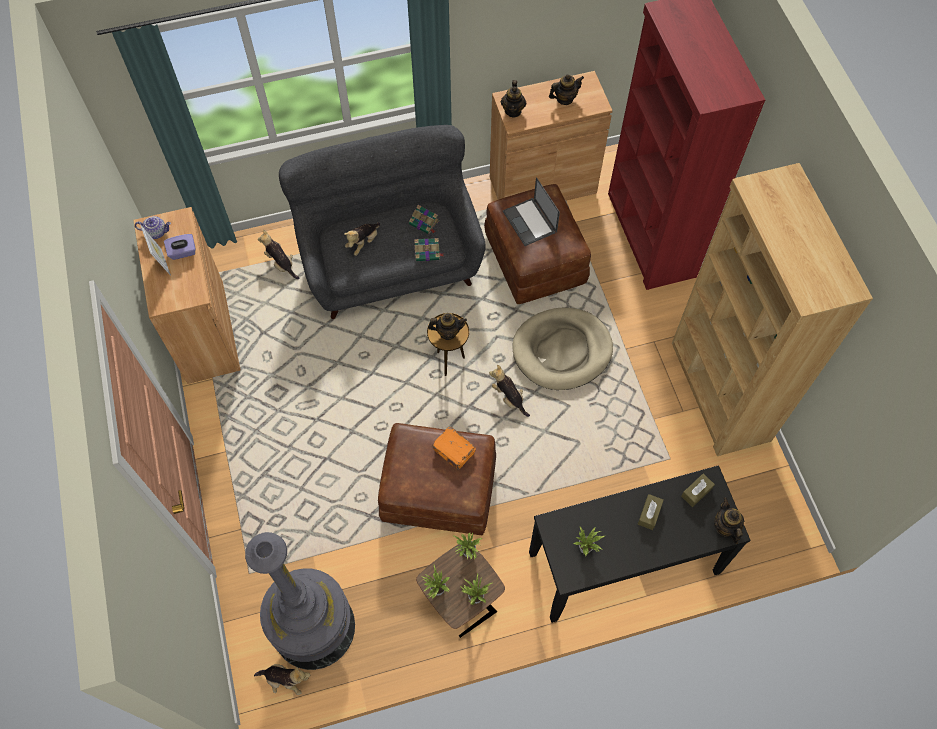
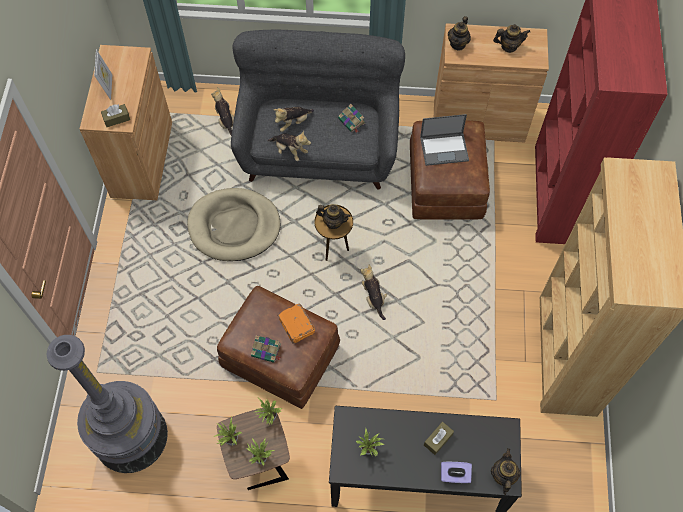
camera: 20 degrees right, 0 degrees up
(157, 232) = (114, 60): teapot -> none
(183, 252) = (128, 83): purple tissue box -> purple tissue box (454, 475)
(285, 680) = (90, 472): plush toy -> plush toy (290, 151)
(428, 252) = (344, 148): book -> book (266, 350)
(530, 222) = (444, 148): laptop -> laptop turned 90 degrees counterclockwise
(562, 350) = (437, 272): beige dog bed -> beige dog bed (234, 226)
(696, 492) = (489, 435): brown tissue box -> brown tissue box (116, 118)

